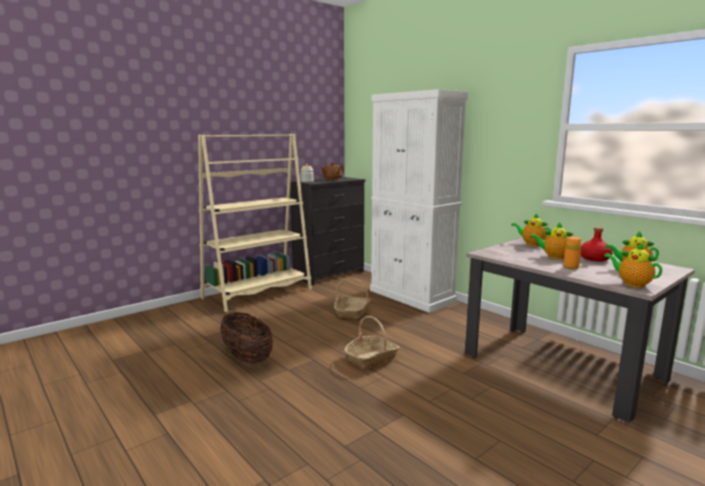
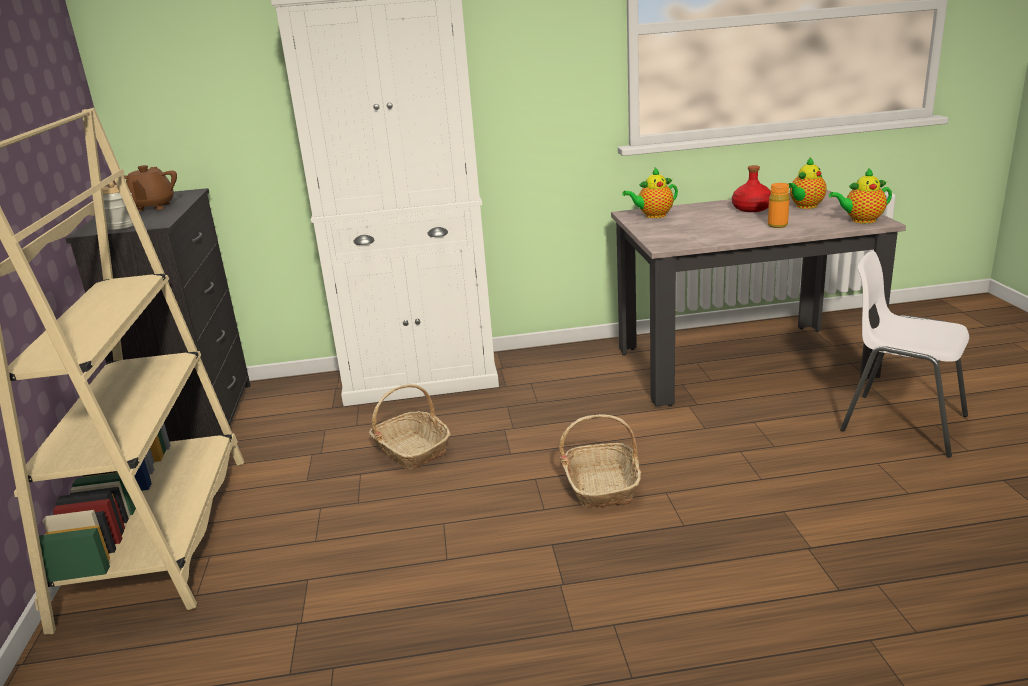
camera: 55 degrees left, 10 degrees up
(247, 358) = (466, 626): basket -> none
(553, 257) = (724, 221): teapot -> none
(571, 443) = (900, 423): none -> white chair

